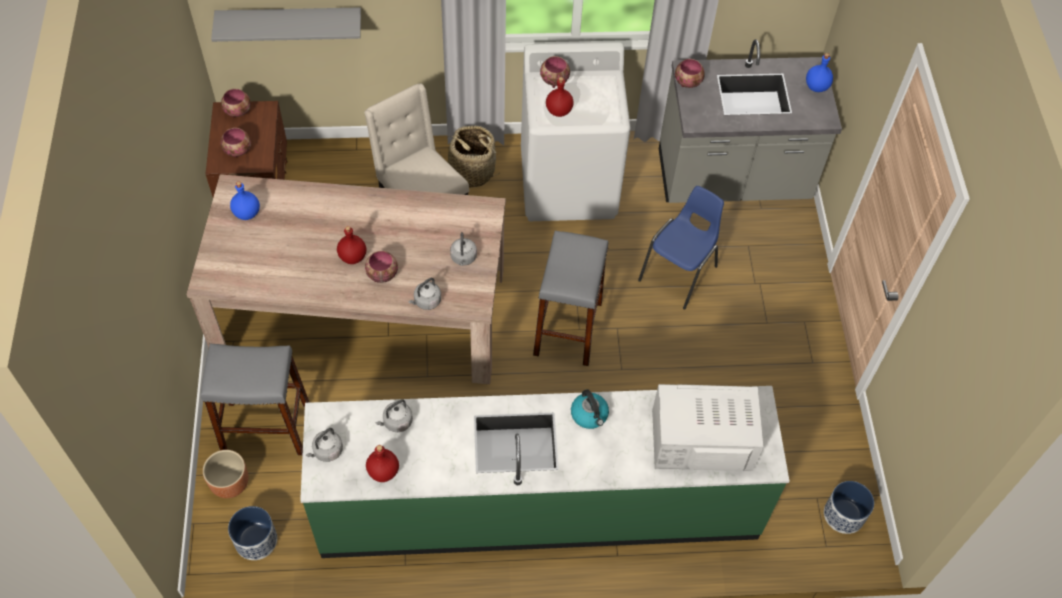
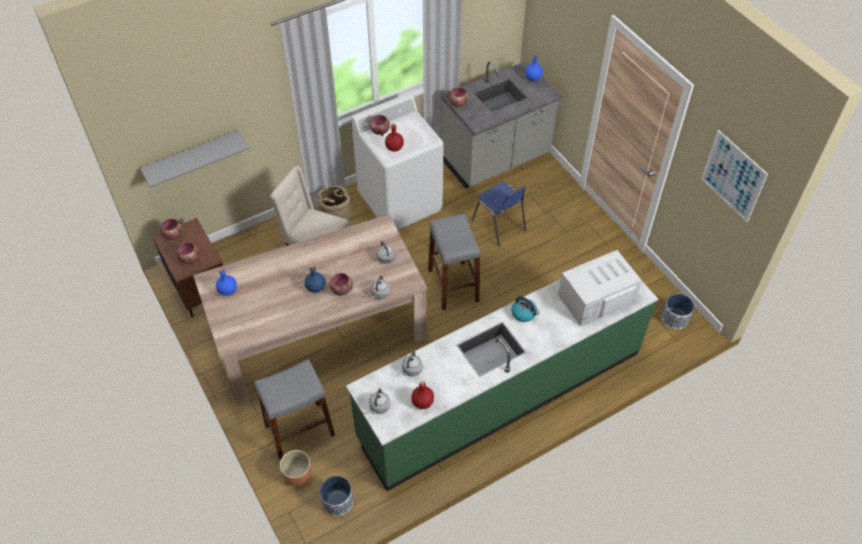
camera: 25 degrees left, 5 degrees down
(352, 257) = (315, 288): red bottle -> blue bottle
(679, 273) = (499, 225): blue chair -> blue chair turned 135 degrees clockwise
(968, 359) = (733, 176): none -> picture

